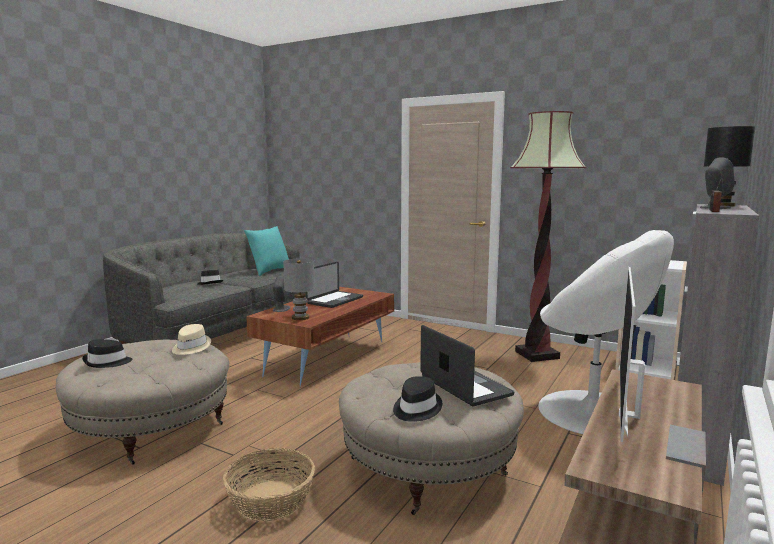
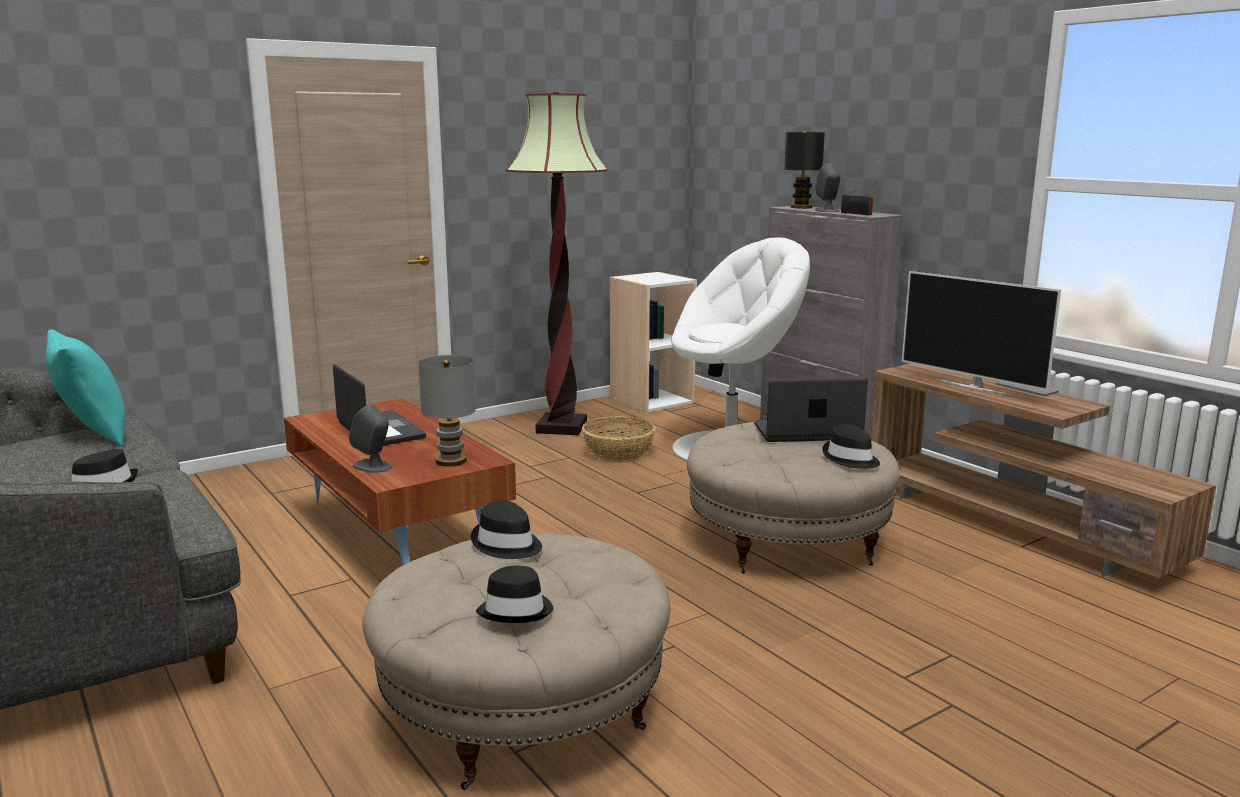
camera: 65 degrees left, 5 degrees up
(190, 347) = (507, 544): beige hat -> black hat
(271, 500) = (807, 631): basket -> basket (619, 452)

